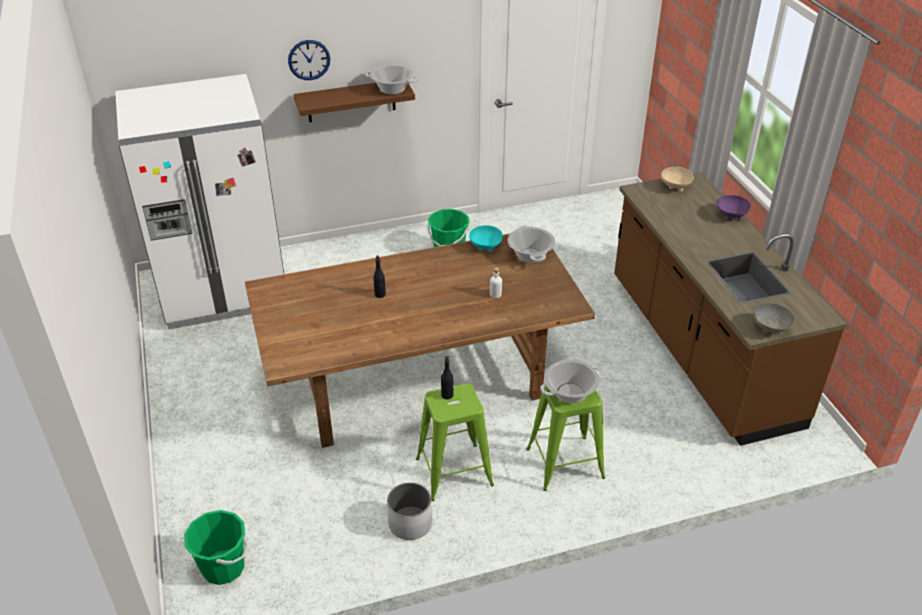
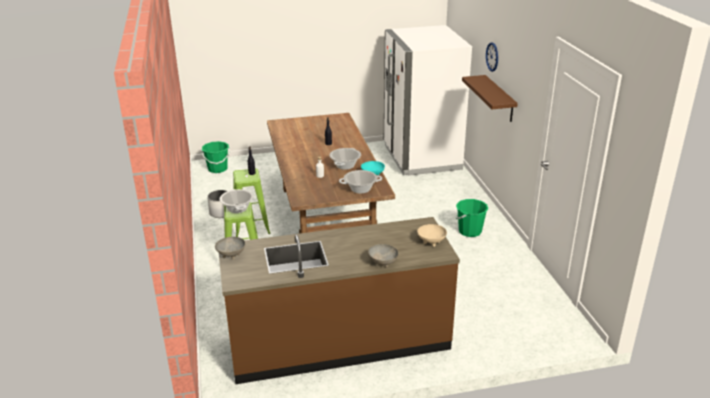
camera: 95 degrees right, 10 degrees down
(392, 89) = (498, 99): cooking pot -> cooking pot (345, 166)
(731, 216) = (383, 263): purple bowl -> grey bowl

